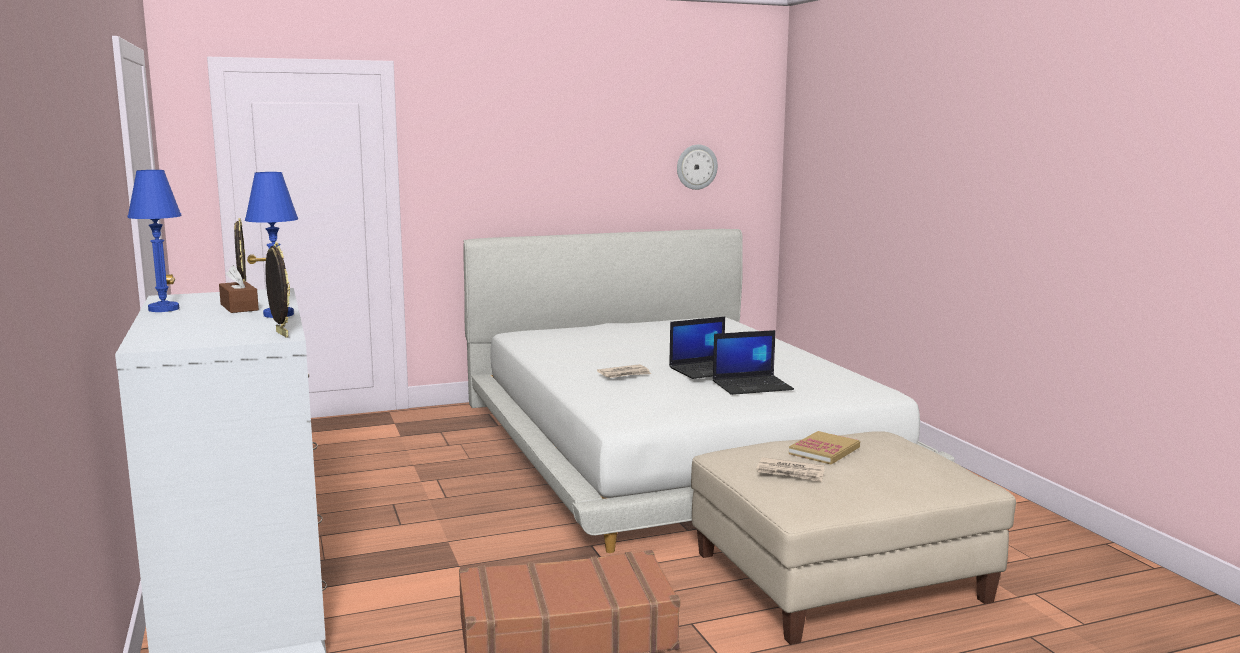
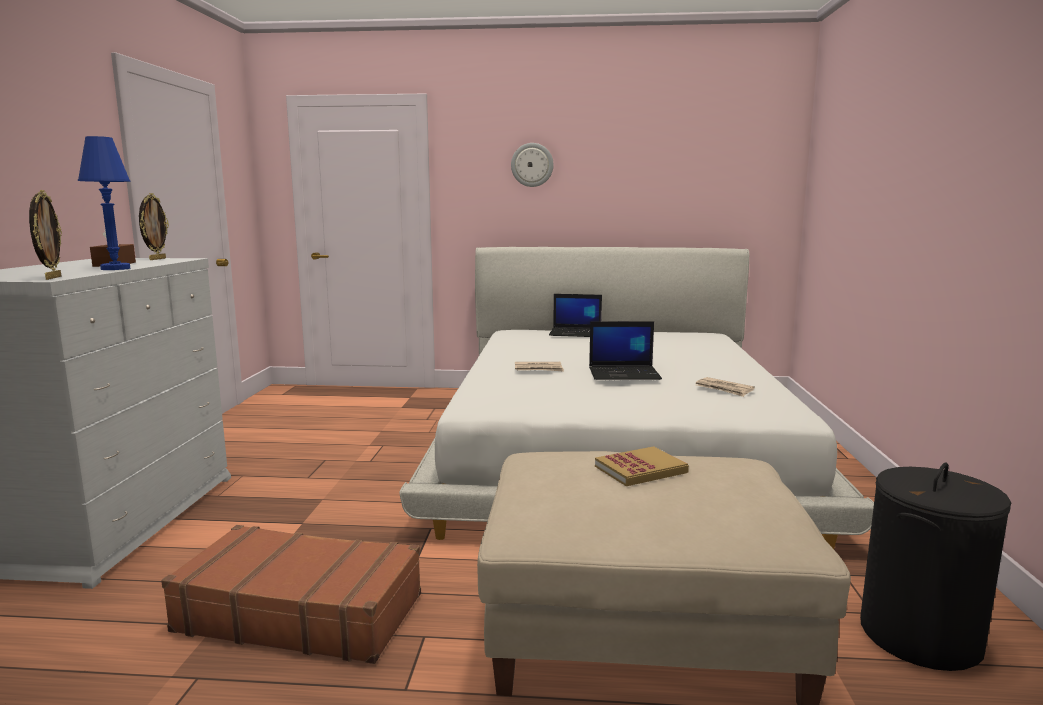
camera: 25 degrees right, 0 degrees up
(164, 309) = (66, 263): blue table lamp -> none
(696, 167) = (708, 187): wall clock -> wall clock (532, 165)
(752, 385) = (651, 393): laptop -> laptop (576, 333)
(791, 472) = (567, 487): newspaper -> newspaper (724, 389)
(1015, 543) = (919, 635): none -> black laundry basket

